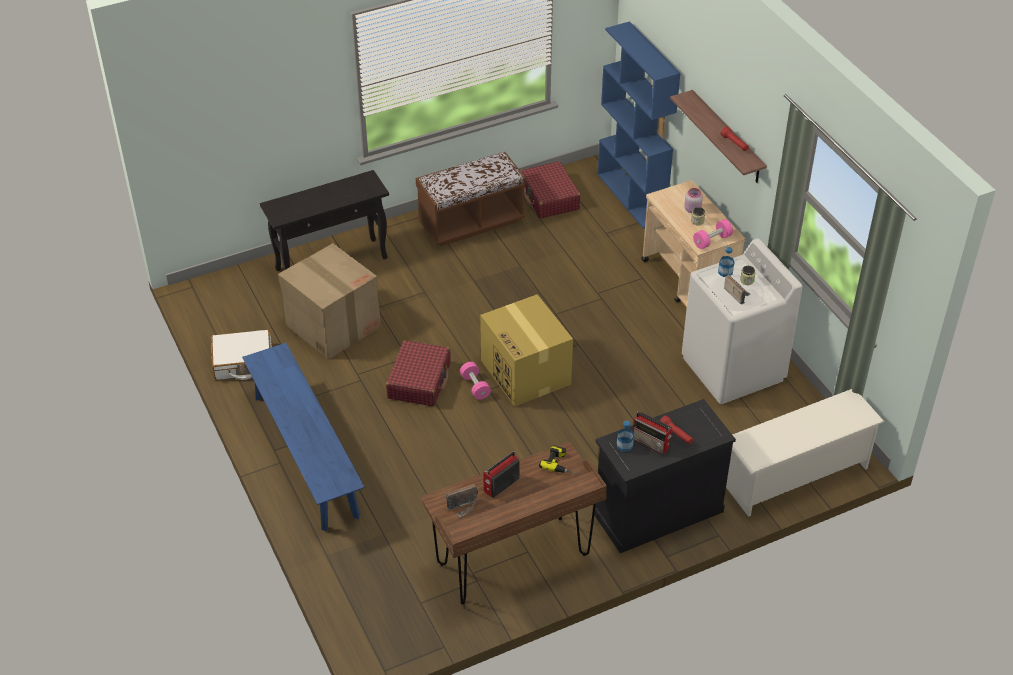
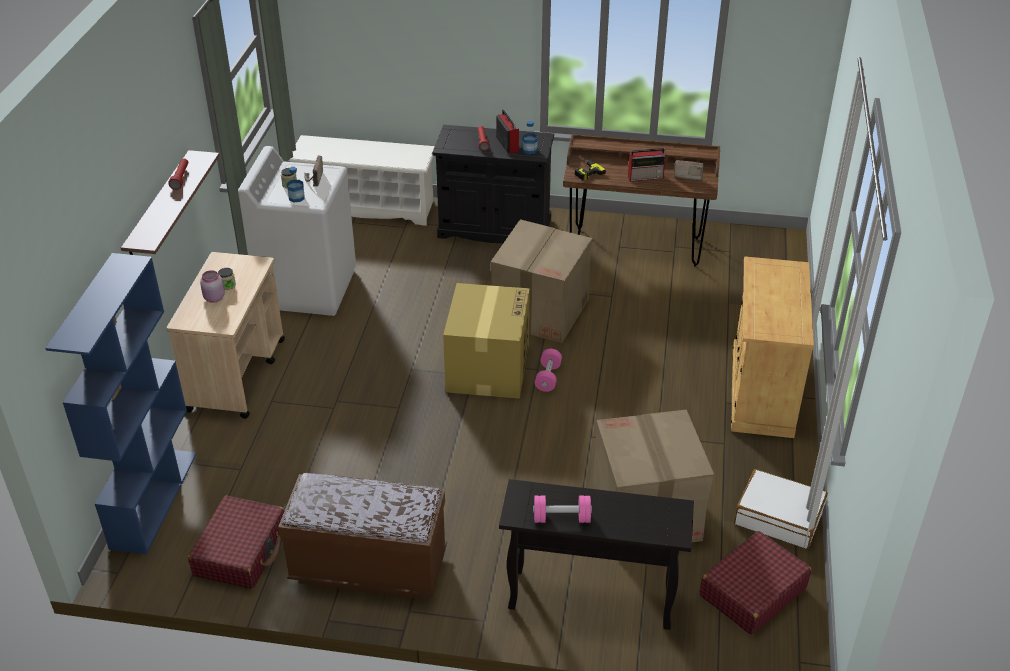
camera: 145 degrees left, 5 degrees down
(305, 455) = (761, 391): blue bench -> beige cabinet
(419, 381) = (598, 407): red suitcase -> red suitcase (752, 592)
(533, 442) = (541, 310): none -> cardboard box
(712, 241) = (243, 263): pink dumbbell -> pink dumbbell (561, 518)

